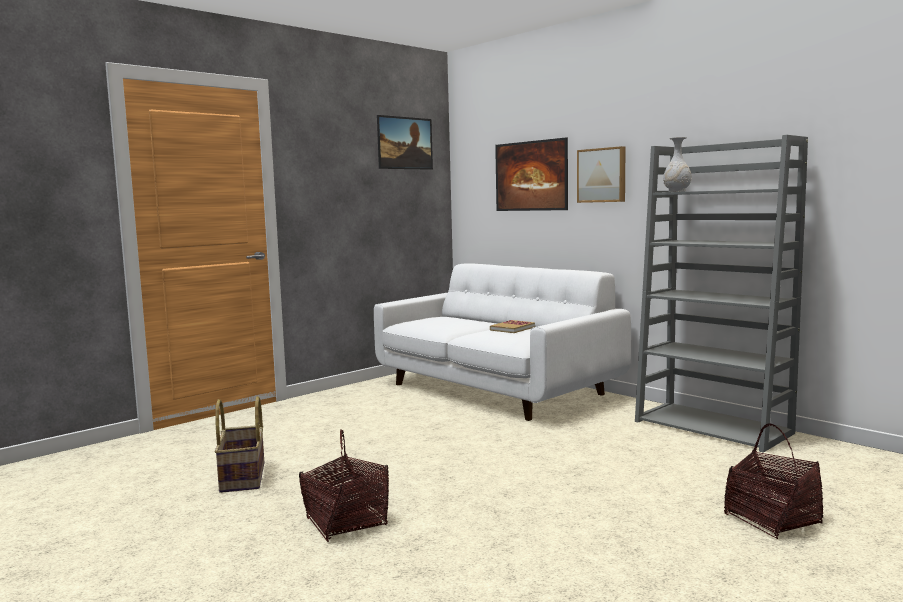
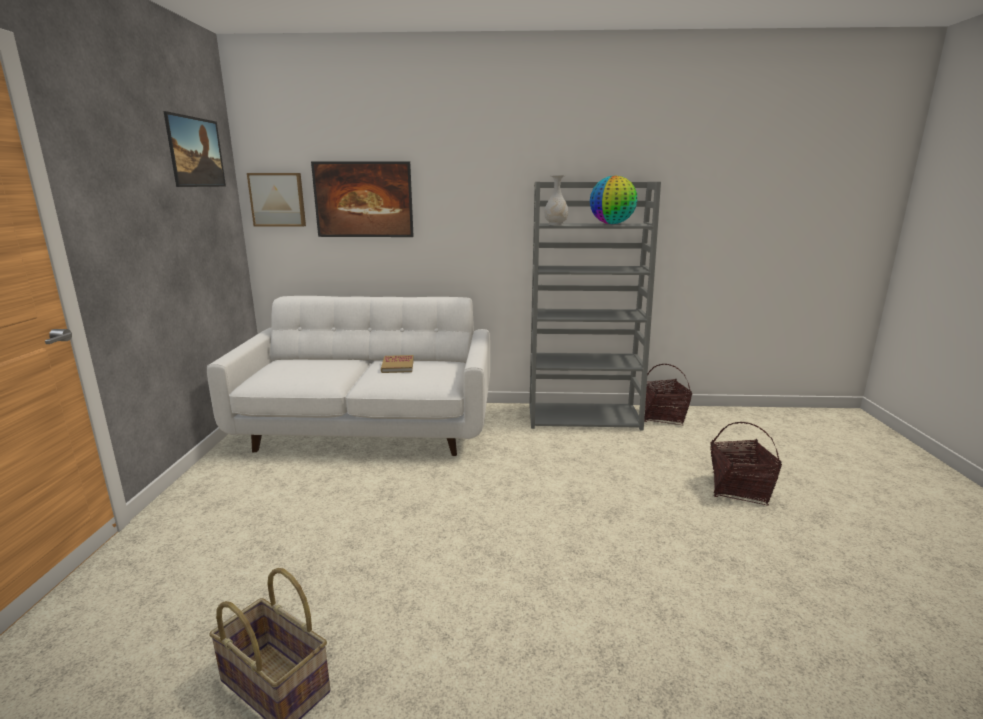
camera: 45 degrees left, 10 degrees up
(346, 522) = (510, 675): basket -> basket (662, 416)
(602, 175) = (453, 203): picture -> picture (278, 199)
(745, 189) = (612, 224): none -> globe

